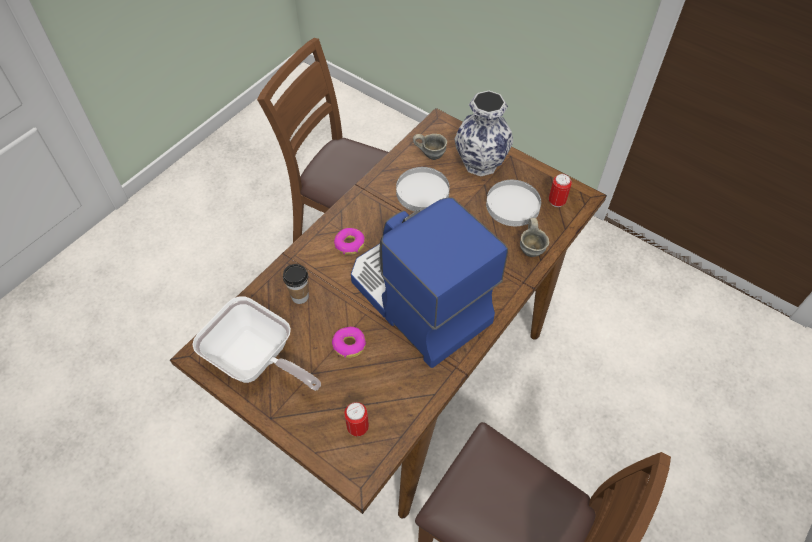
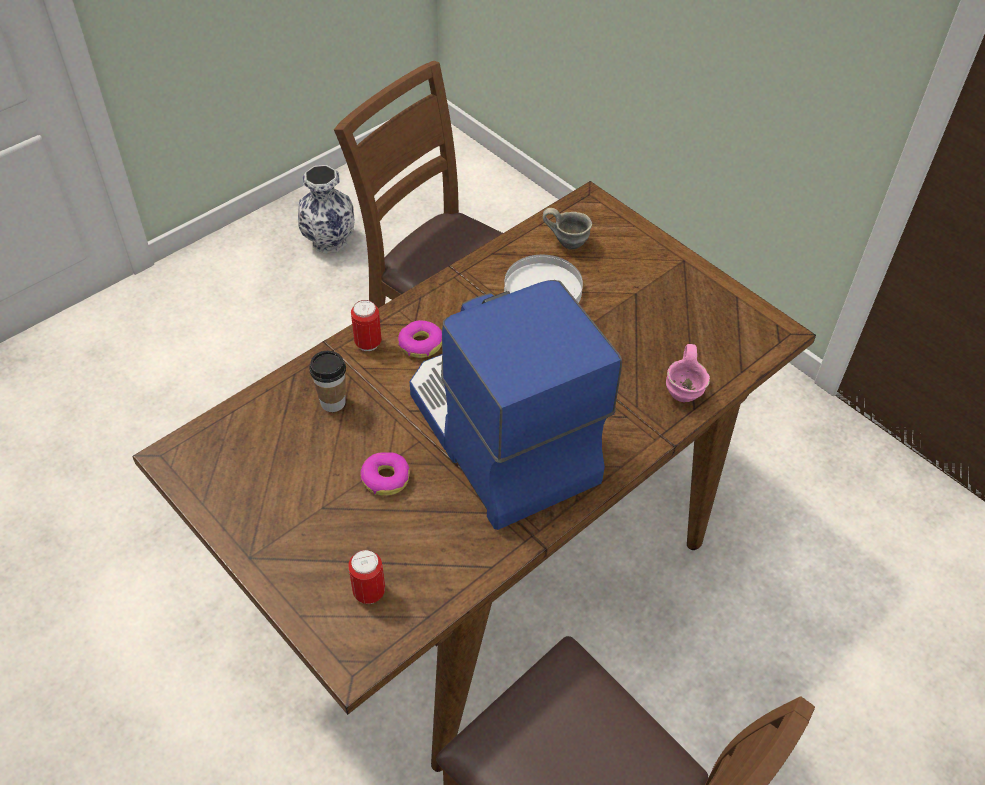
camera: 10 degrees right, 5 degrees down
(256, 361) = (249, 478): frying pan -> none
(480, 164) = (636, 265): vase -> vase (328, 242)
(512, 205) = (671, 327): white plate -> none
(532, 249) = (685, 392): grey mug -> pink mug
(556, 201) = (738, 332): can -> can (368, 343)

